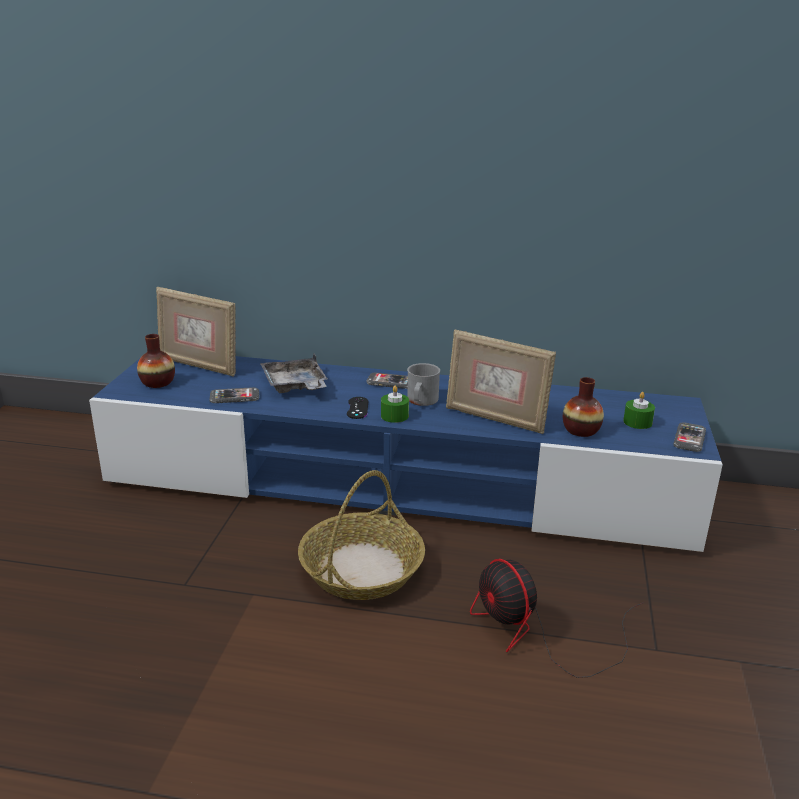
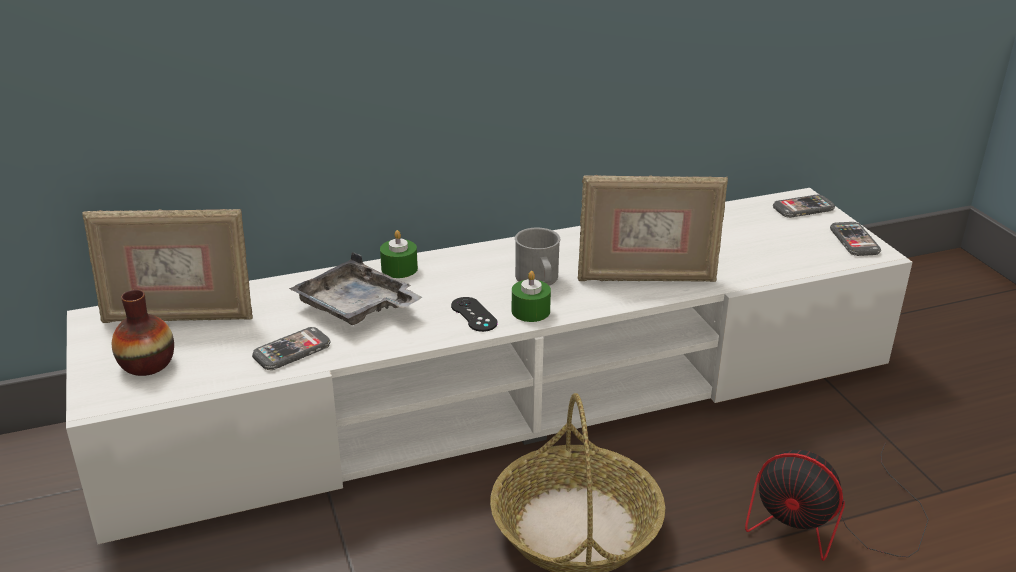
camera: 30 degrees left, 5 degrees up
(390, 382) = (472, 265): phone -> phone (803, 208)
(399, 484) = (509, 396): blue tv stand -> white tv stand
(581, 430) = (747, 264): vase -> none
(637, 422) = (787, 236): green candle -> green candle (399, 268)

